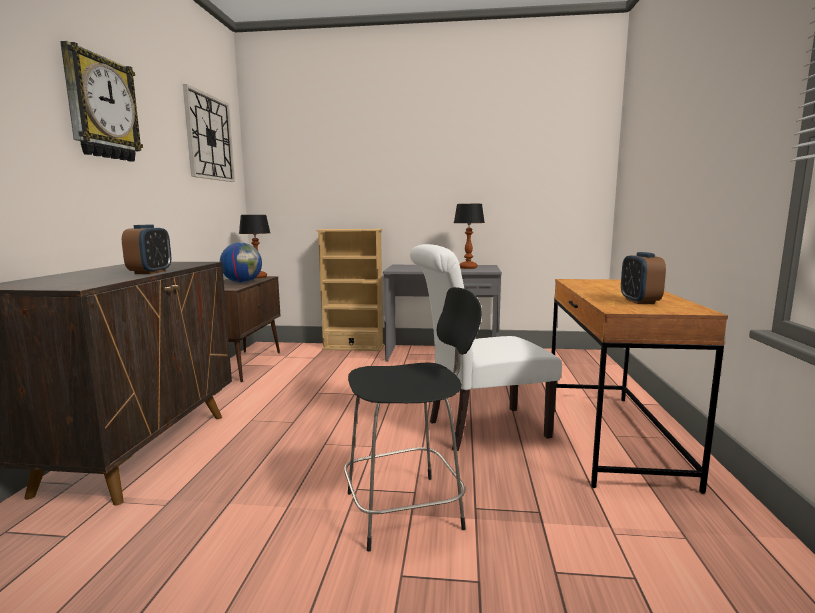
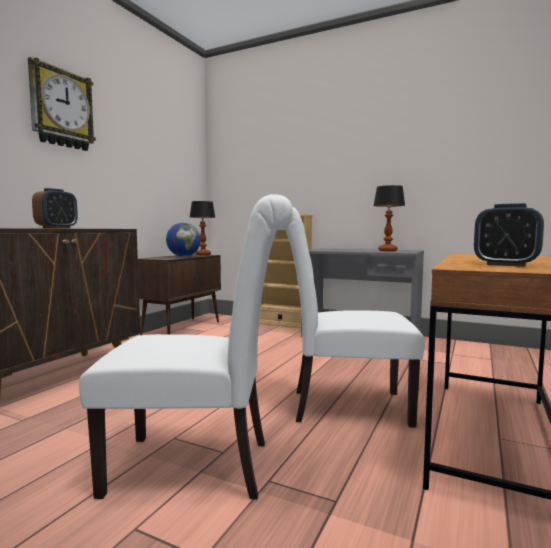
camera: 20 degrees right, 5 degrees down
(209, 137) = (170, 139): wall clock -> none
(408, 509) = (201, 466): black stool -> white chair
(639, 301) = (506, 265): alarm clock -> alarm clock turned 75 degrees counterclockwise

